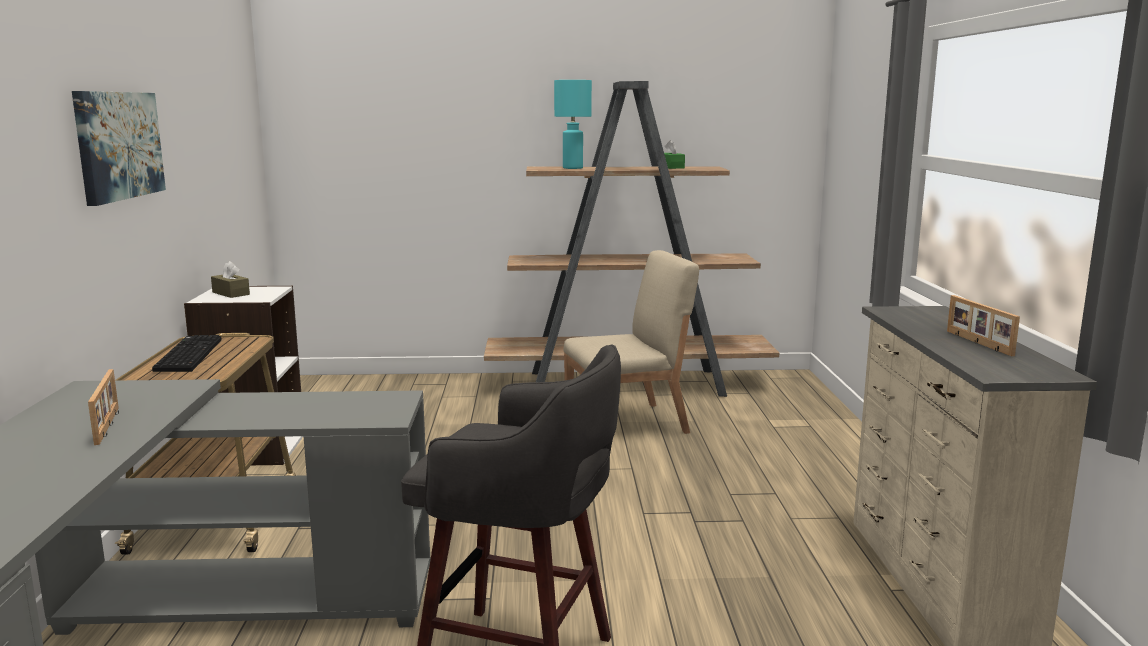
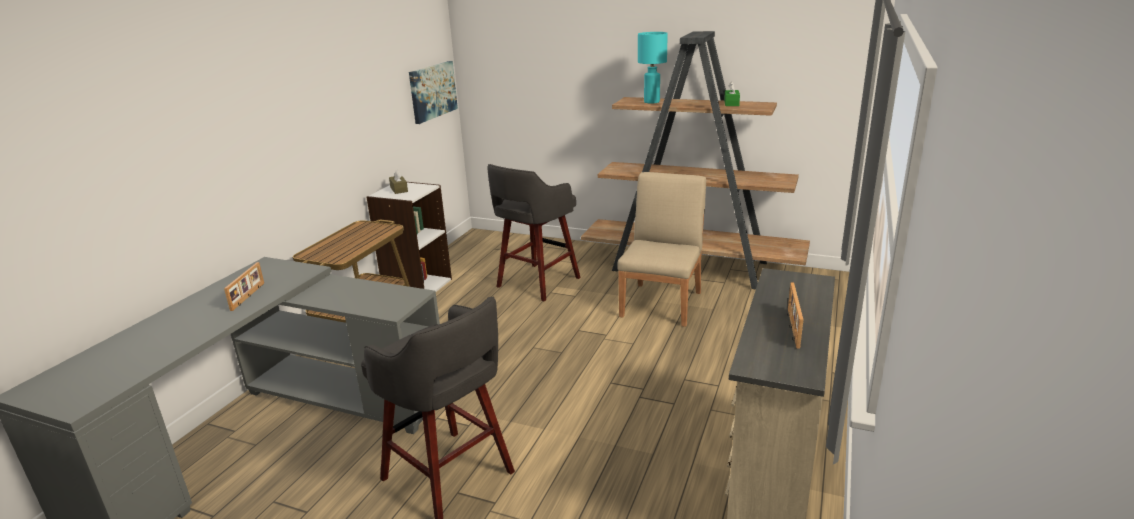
camera: 25 degrees right, 10 degrees up
(118, 145) = (305, 108): picture -> picture (432, 91)
(187, 355) = (346, 237): keyboard -> none
(440, 424) = (536, 283): none -> grey stool
(628, 423) = (662, 303): beige chair -> beige chair turned 75 degrees counterclockwise

